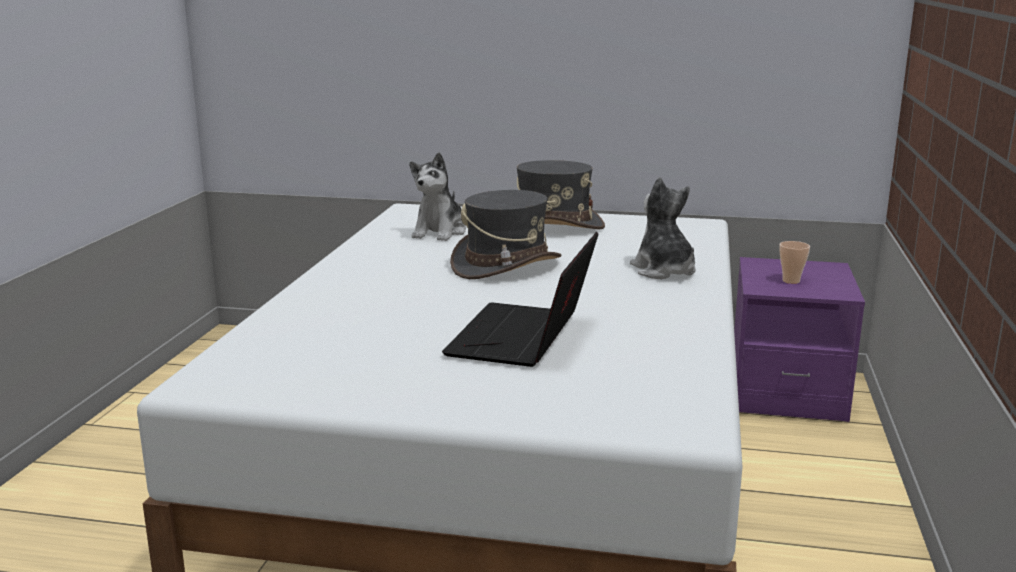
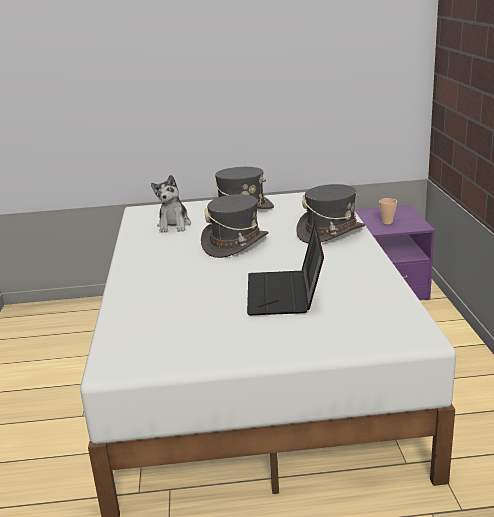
camera: 15 degrees left, 5 degrees up
(663, 271) = (330, 232): plush toy -> grey hat

